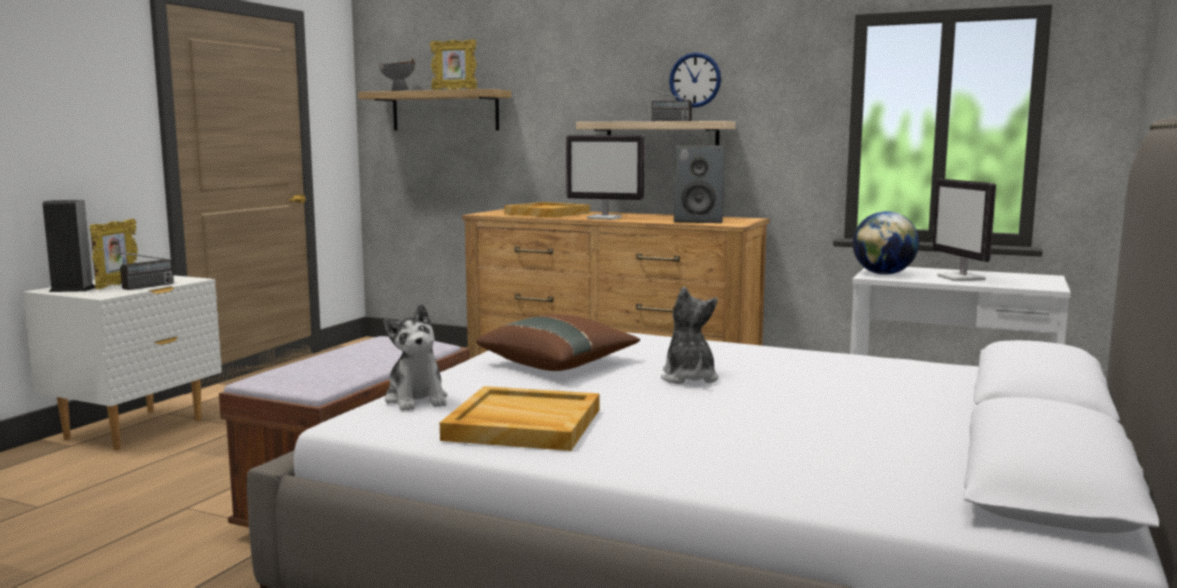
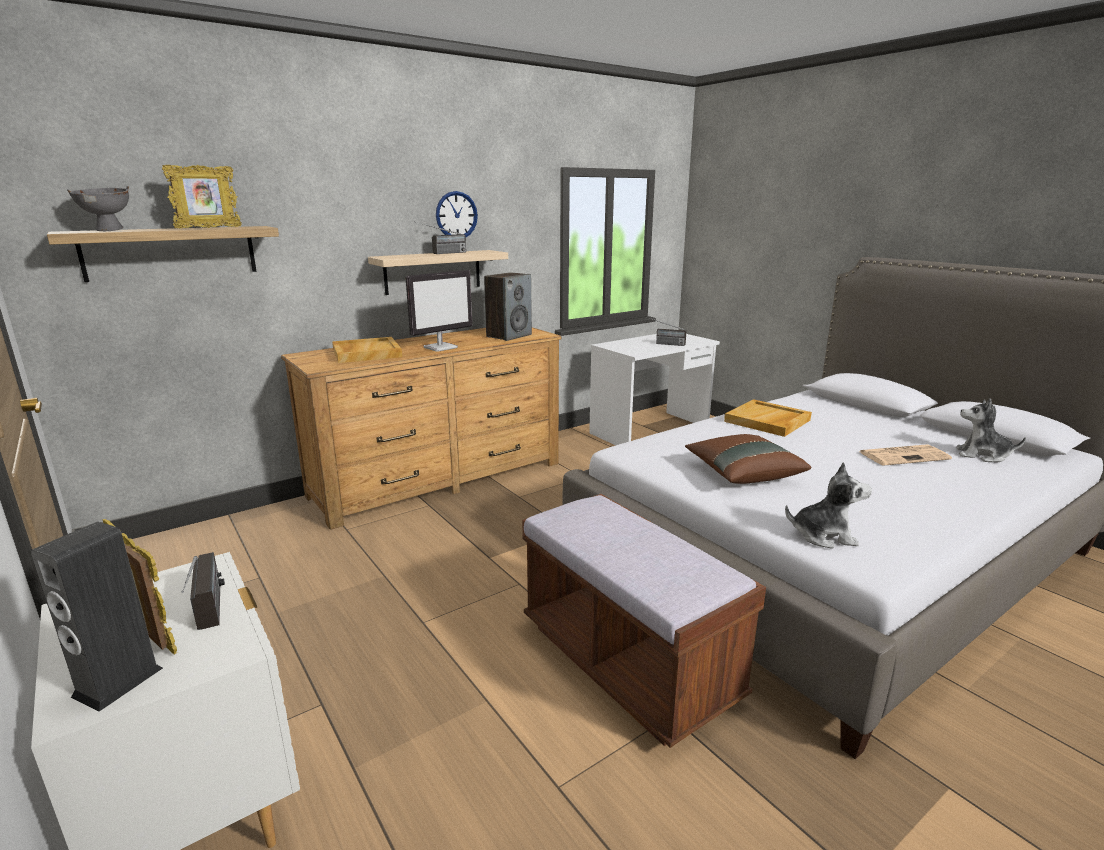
camera: 60 degrees left, 10 degrees up
(522, 424) = (900, 514): beige tray -> beige tray (767, 421)
(688, 378) = (802, 450): plush toy -> plush toy (982, 455)
(772, 422) = (904, 455): none -> newspaper
(883, 274) = (630, 350): globe -> none
(962, 278) = (662, 343): monitor -> radio

